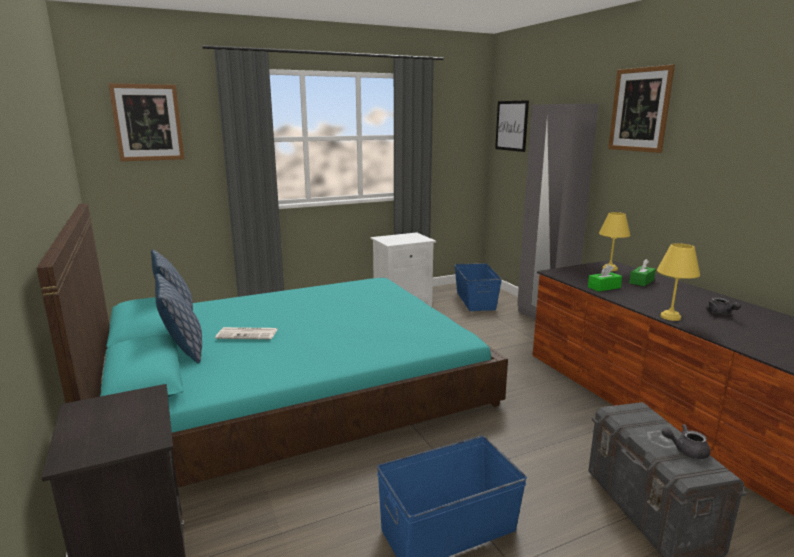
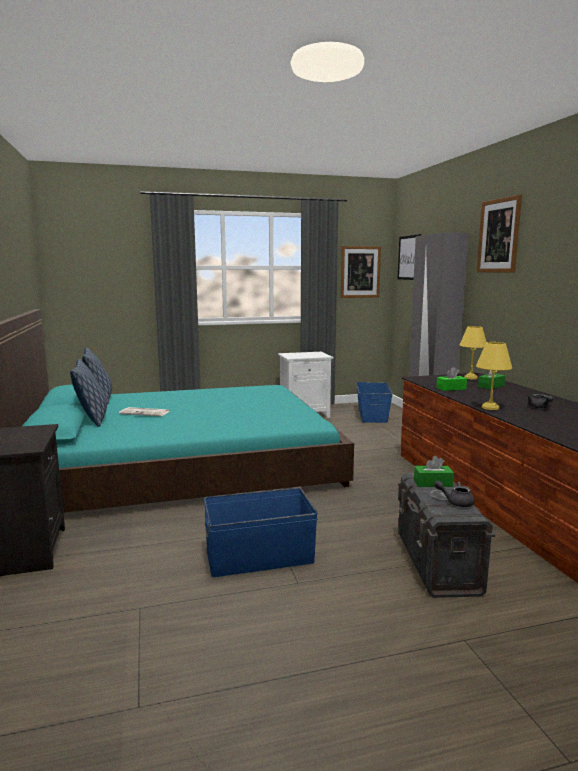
camera: 10 degrees right, 5 degrees down
(148, 122) = (96, 252): picture -> picture (360, 272)
(641, 421) = (433, 483): none -> green tissue box

